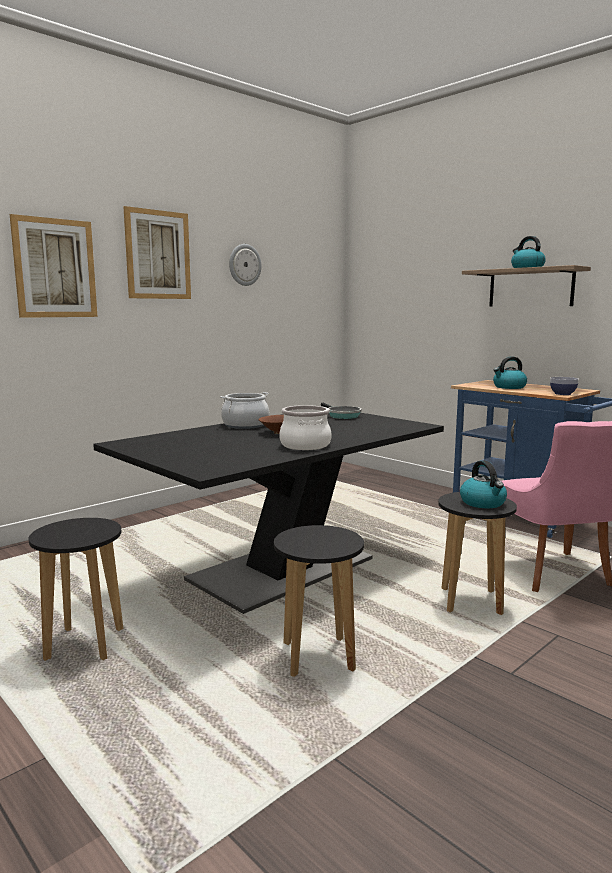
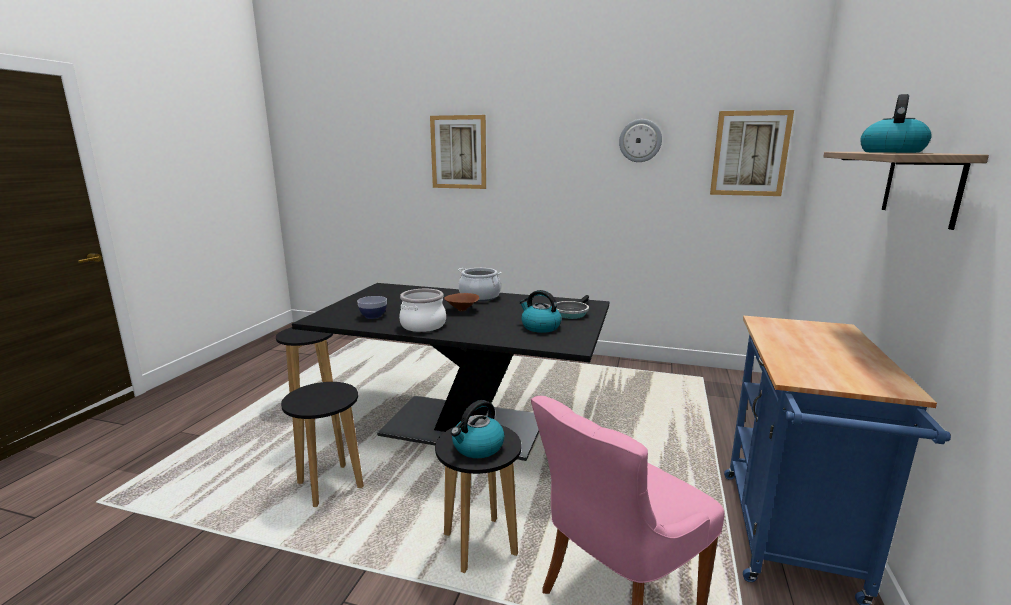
camera: 60 degrees right, 5 degrees up
(158, 255) = (543, 137): picture -> picture (750, 153)
(509, 387) = (799, 342): kettle -> kettle (540, 327)
(563, 394) = (806, 378): bowl -> bowl (373, 316)

